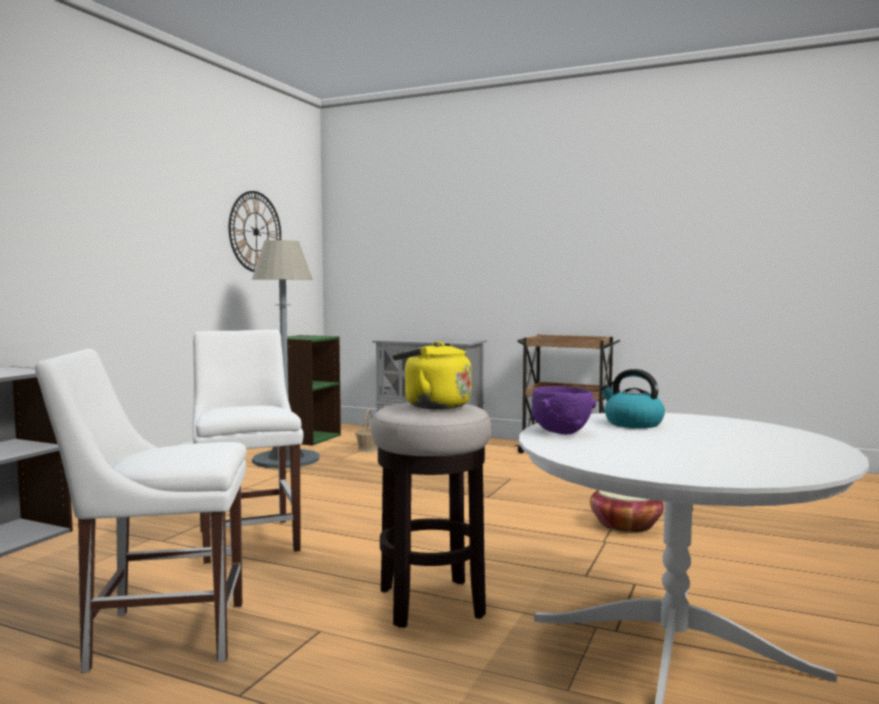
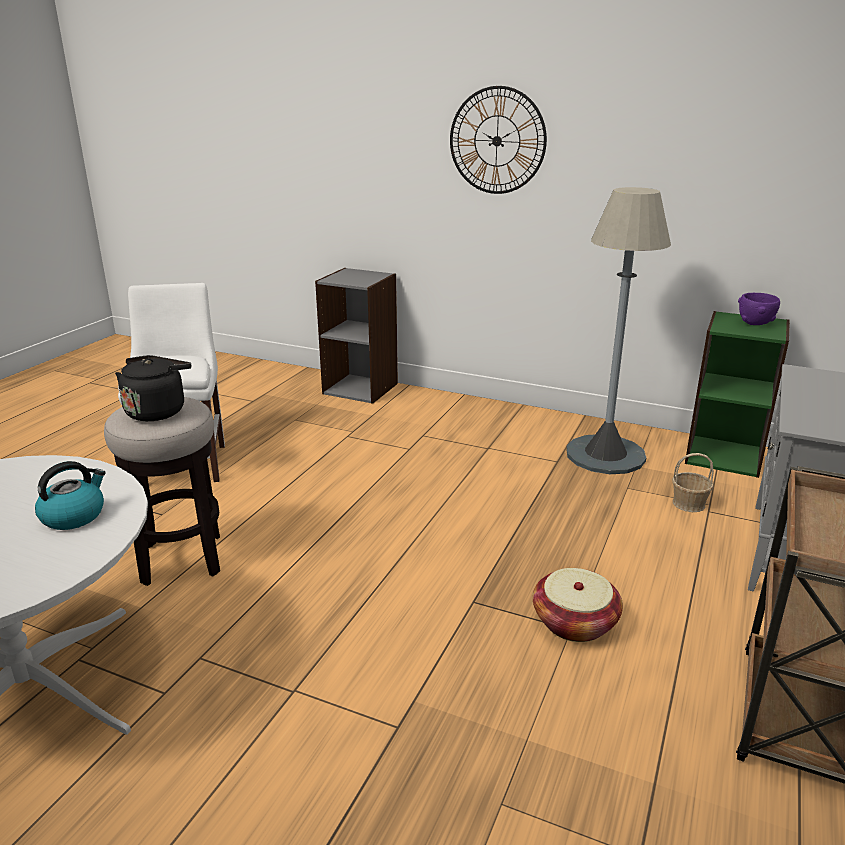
camera: 90 degrees right, 20 degrees up
(248, 538) = (347, 467): white chair -> none
(255, 232) = (724, 162): wall clock -> wall clock (497, 141)
(432, 405) = (157, 411): yellow kettle -> black kettle
(561, 432) = (66, 474): purple bowl -> purple bowl (755, 323)
(625, 525) = (350, 724): basket -> basket (574, 622)

